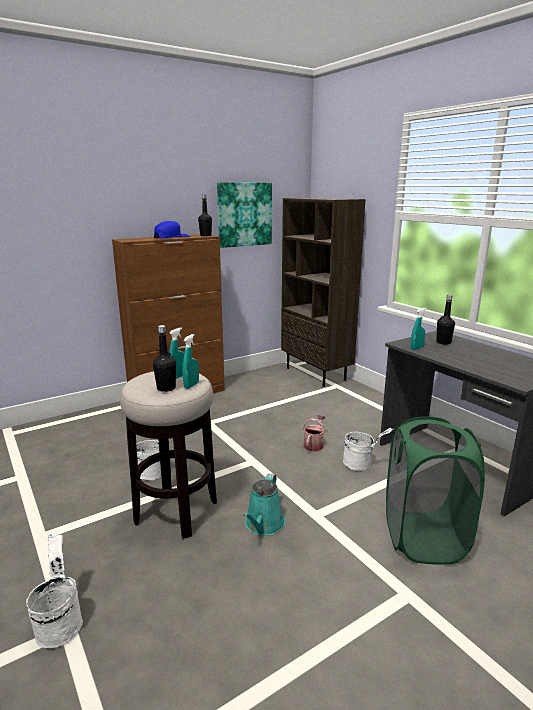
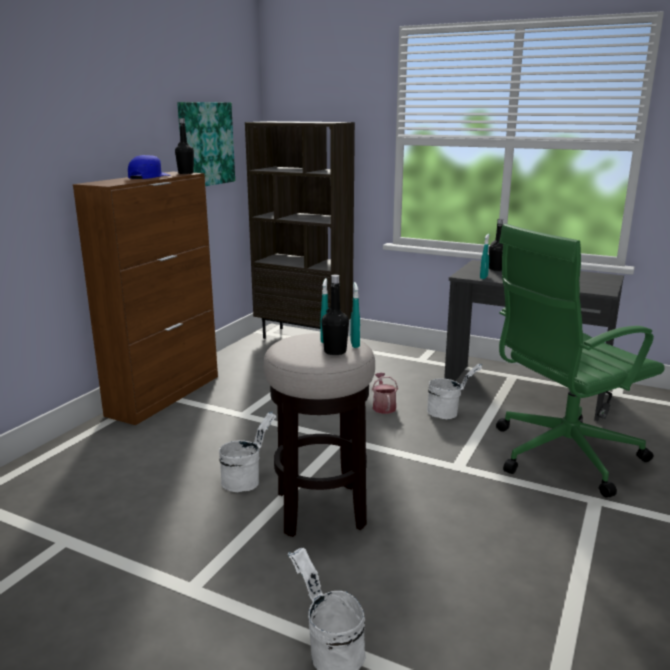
camera: 30 degrees left, 0 degrees up
(263, 525) = (422, 491): turquoise watering can -> none
(423, 537) = (561, 455): green laundry basket -> green office chair

